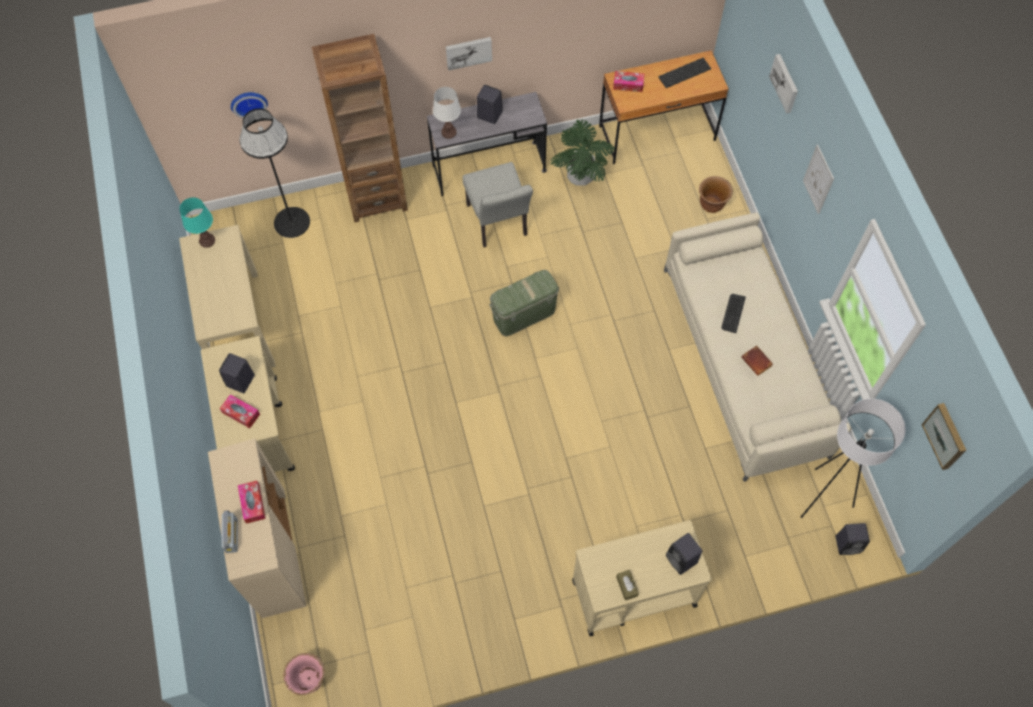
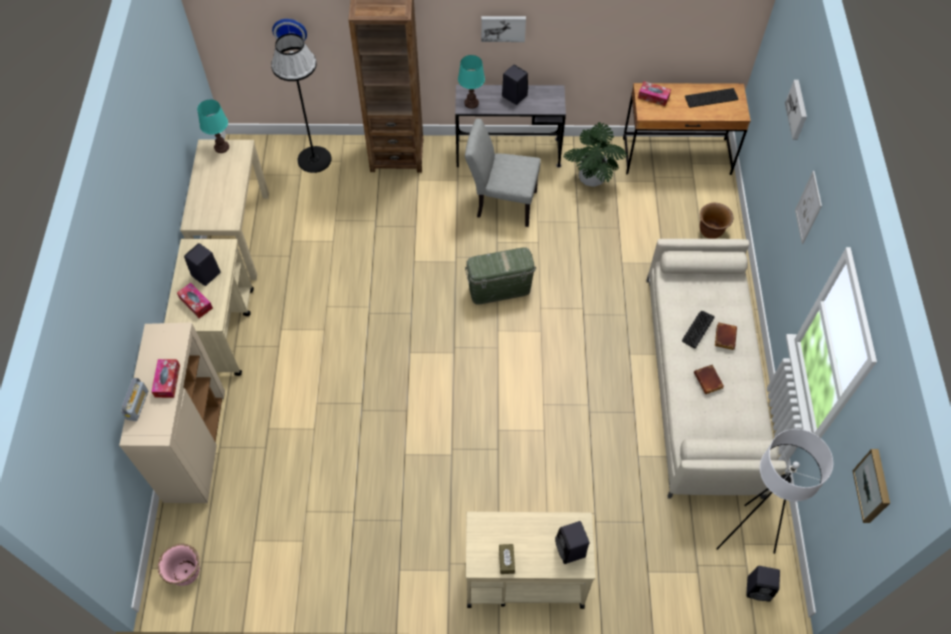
camera: 15 degrees right, 5 degrees down
(448, 132) = (471, 103): white table lamp -> turquoise table lamp
(498, 224) = (501, 203): grey chair -> grey chair turned 105 degrees clockwise
(759, 314) = (724, 336): none -> brown book

